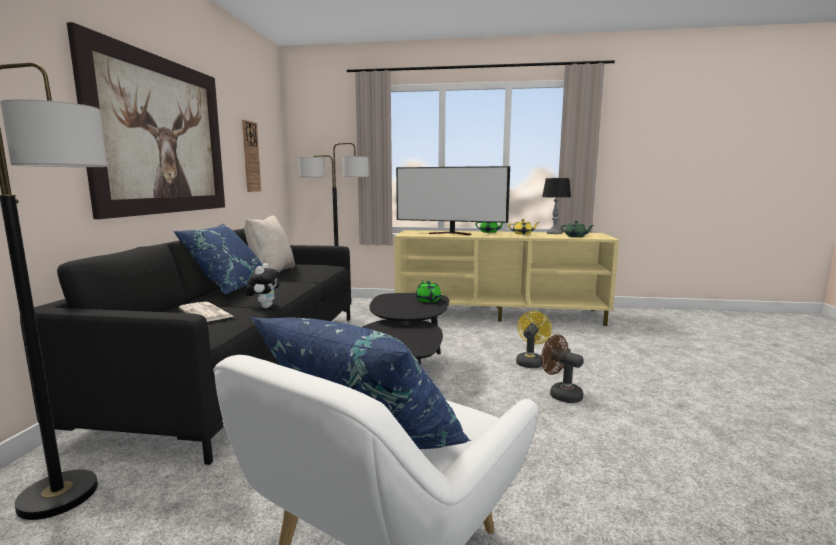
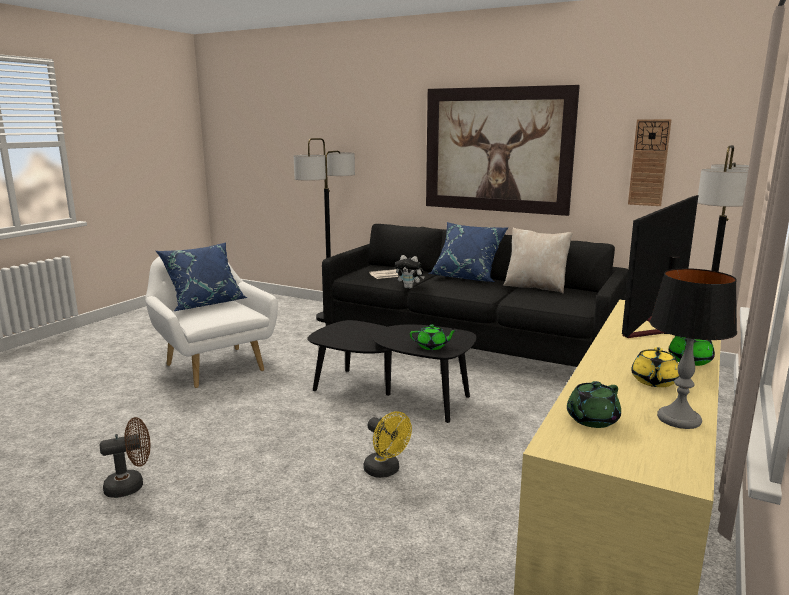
camera: 110 degrees right, 5 degrees up
(560, 394) = (295, 459): brown fan -> brown fan (131, 486)

